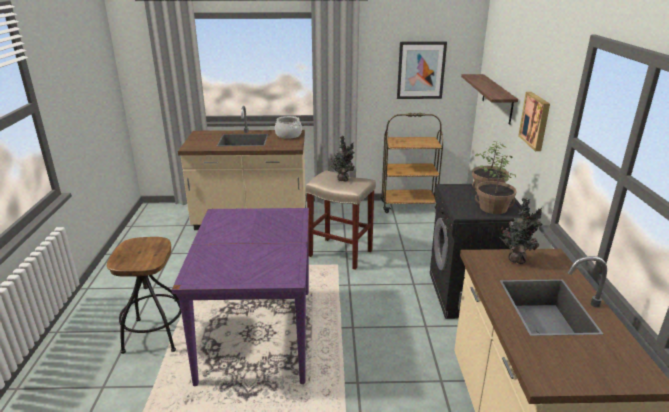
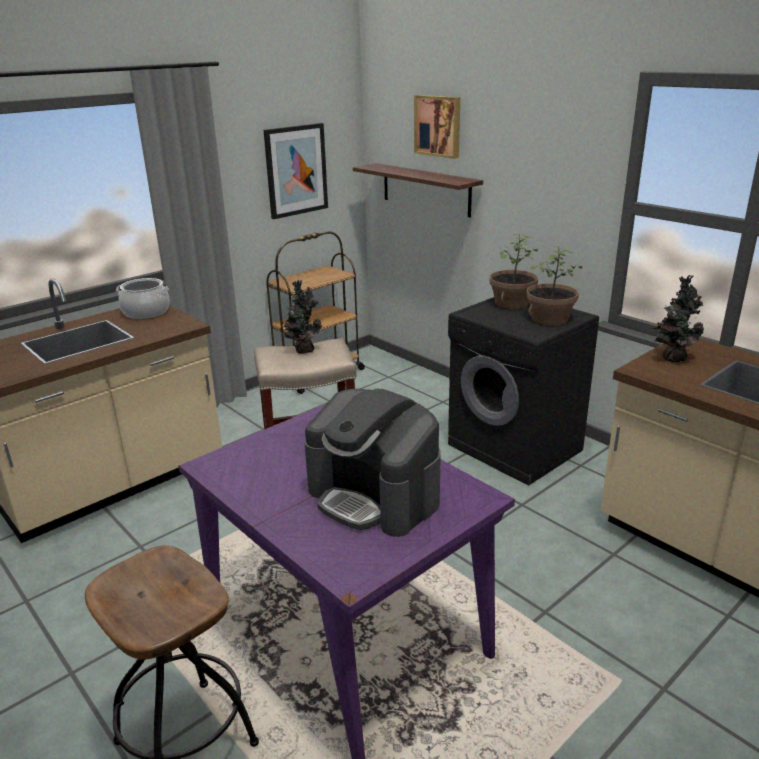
camera: 40 degrees left, 0 degrees up
(251, 255) = (375, 496): none -> coffee machine
(536, 120) = (536, 199): picture -> picture (438, 126)

